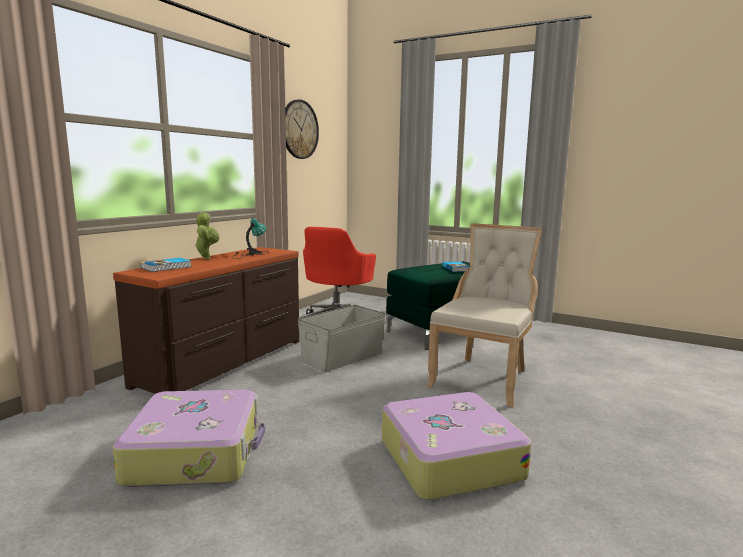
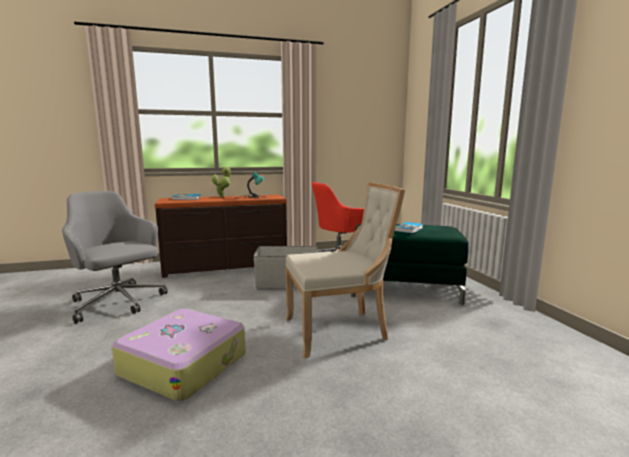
camera: 45 degrees right, 0 degrees up
(196, 452) = (118, 303): suitcase -> grey office chair
(299, 129) = (342, 107): wall clock -> none

